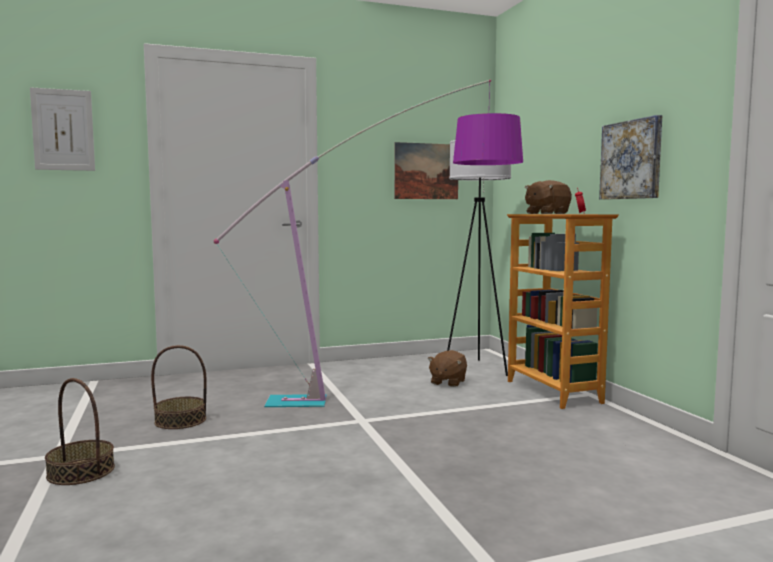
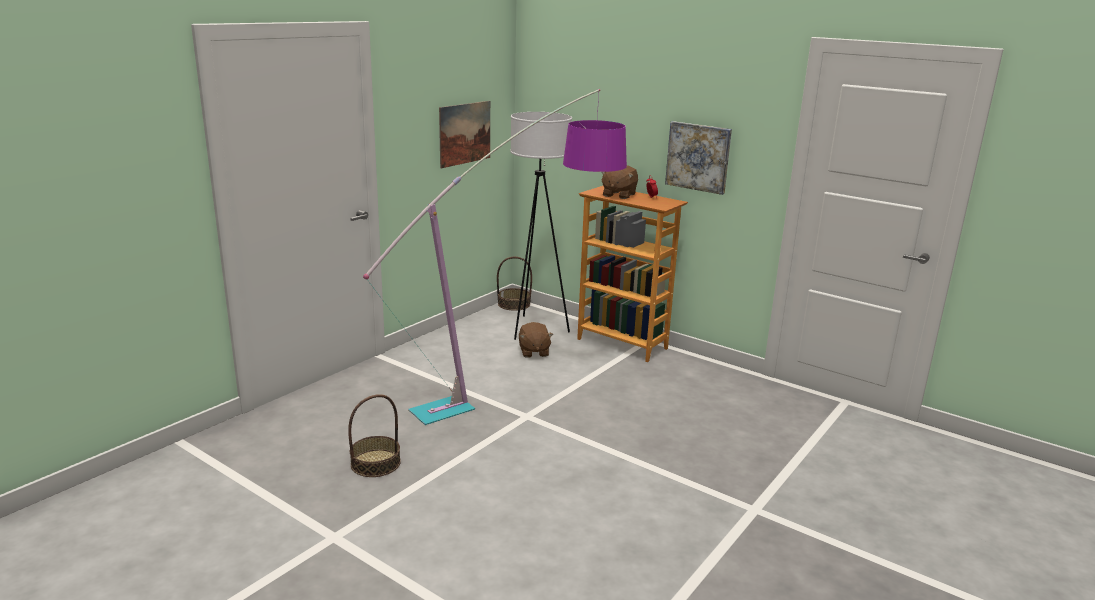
camera: 35 degrees left, 15 degrees up
(63, 130) = (111, 152): picture -> none
(80, 471) = (388, 543): basket -> basket (514, 304)

